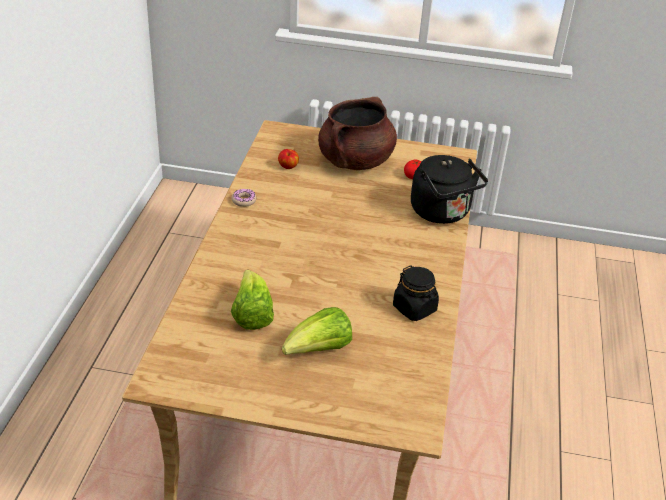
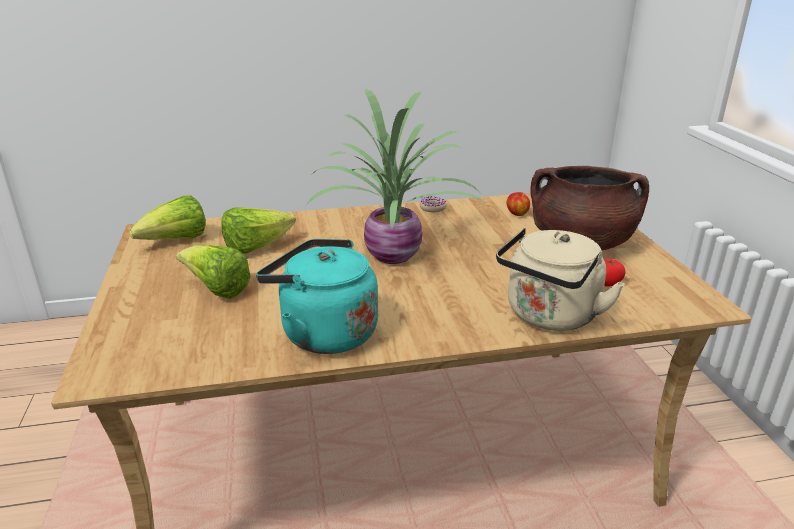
camera: 70 degrees right, 10 degrees down
(200, 363) = (176, 241): none -> lettuce
(318, 245) = (395, 255): none -> potted plant
(415, 308) = (324, 333): black jar -> turquoise kettle
(442, 213) = (549, 316): black kettle -> beige kettle

